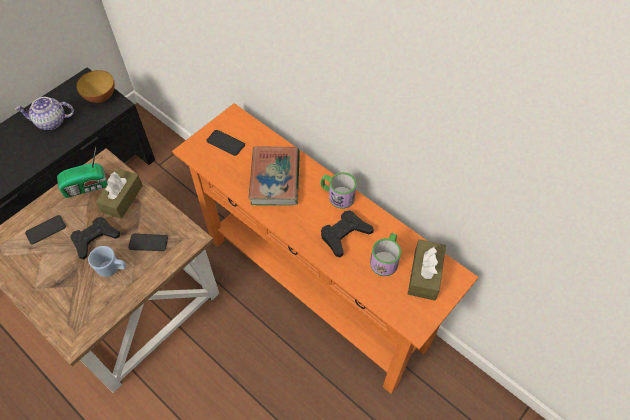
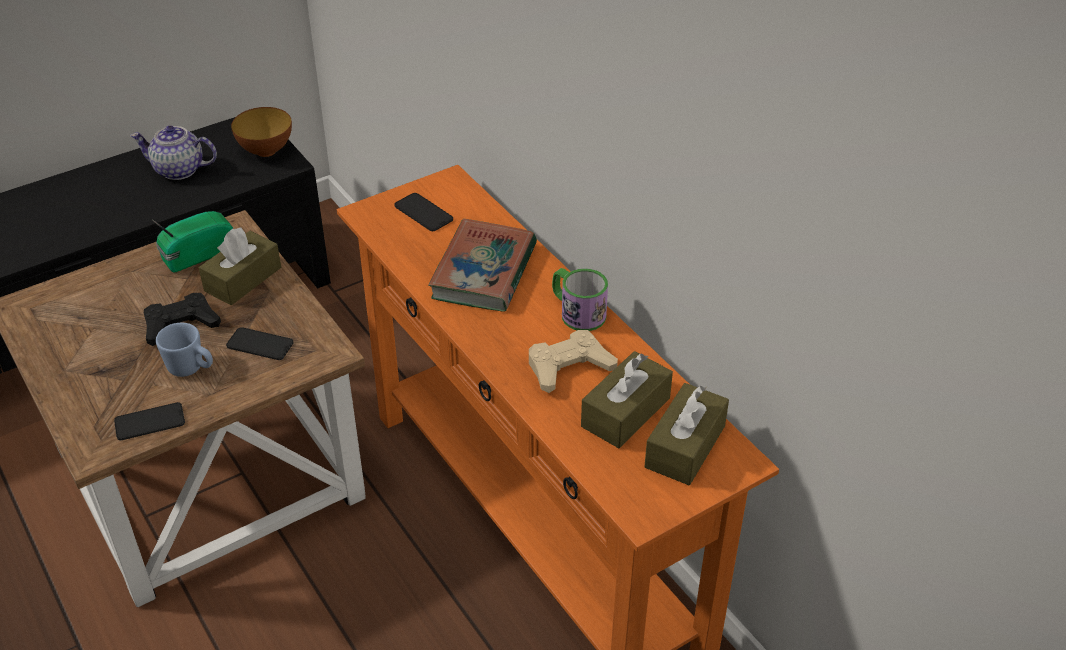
camera: 15 degrees right, 15 degrees down
(46, 230) = (112, 298): phone -> phone (150, 422)
(87, 187) = (196, 254): radio -> radio turned 150 degrees clockwise
(344, 235) = (569, 367): black game controller -> beige game controller
(385, 259) = (625, 412): mug -> brown tissue box

